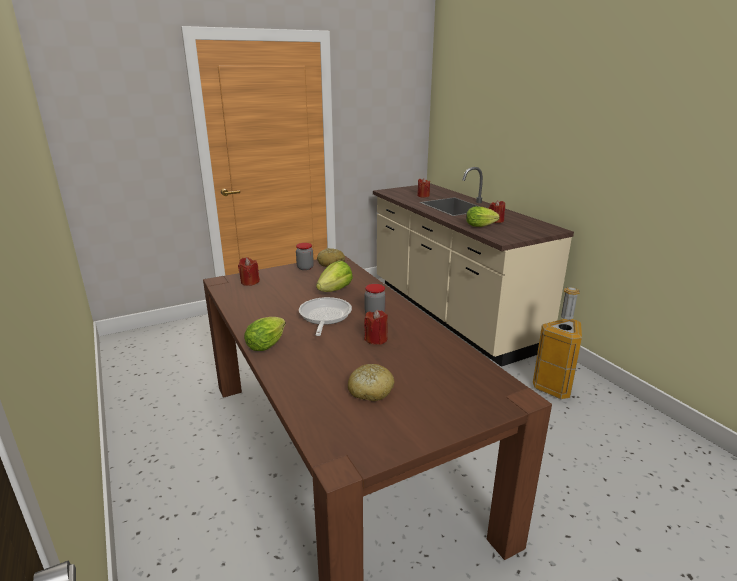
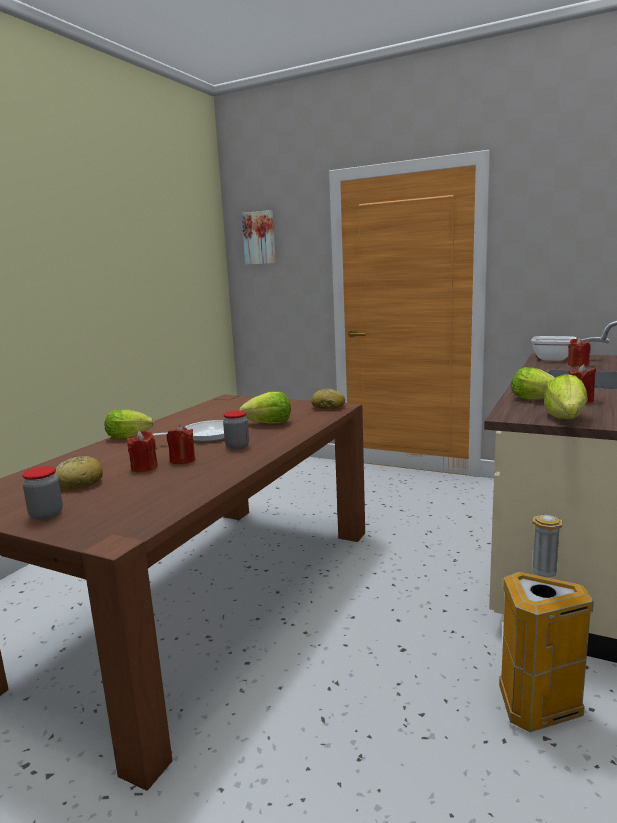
camera: 55 degrees right, 10 degrees down
(95, 94) = (259, 238): none -> picture
(249, 282) = (239, 403): red candle -> red candle (144, 468)
(305, 268) = (301, 404): jar -> jar (46, 515)
(401, 193) = (558, 359): none -> frying pan
(523, 234) = (565, 418): none -> lettuce

